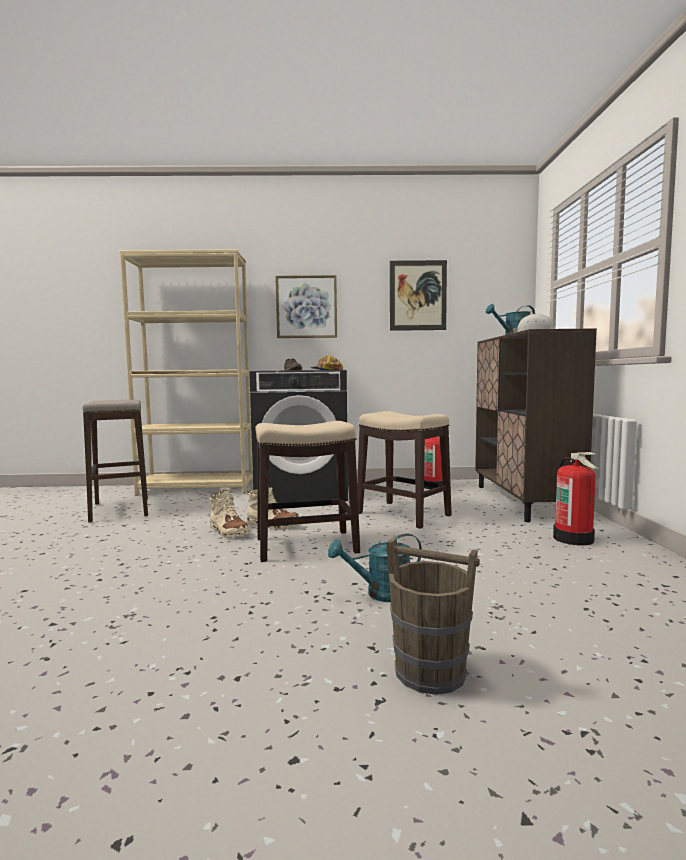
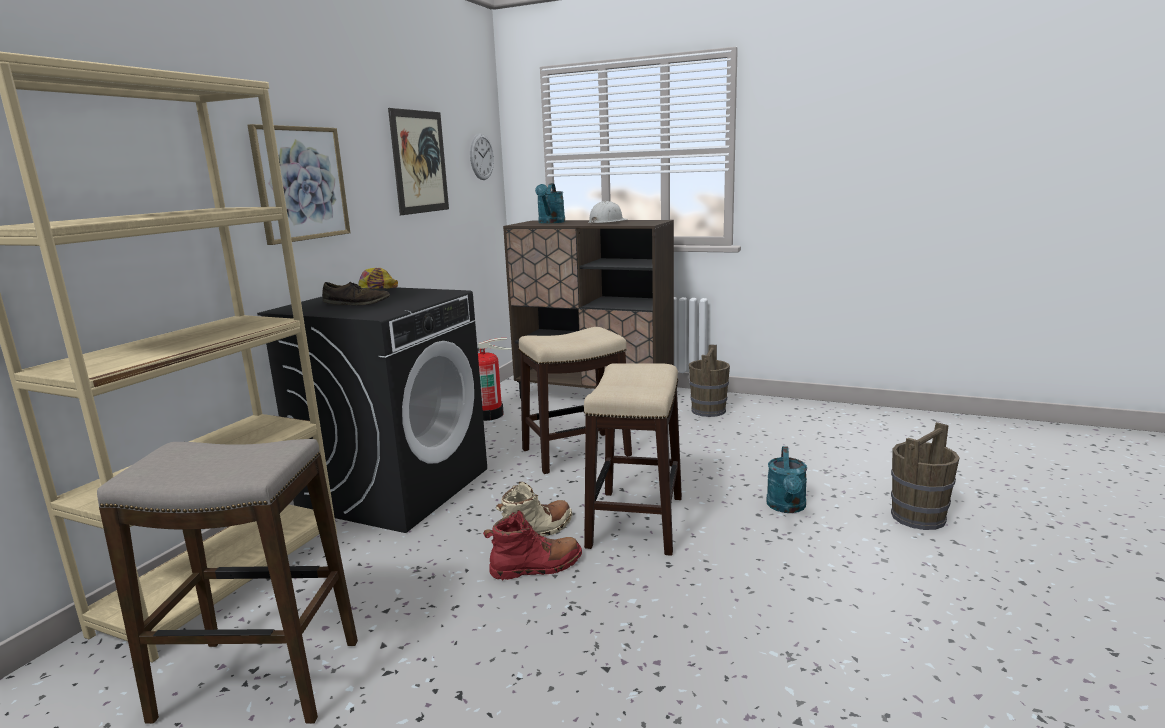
camera: 65 degrees left, 10 degrees up
(229, 532) = (536, 567): beige boot -> red boot
(500, 292) = (481, 157): none -> wall clock
(574, 539) = (708, 410): fire extinguisher -> brown bucket

